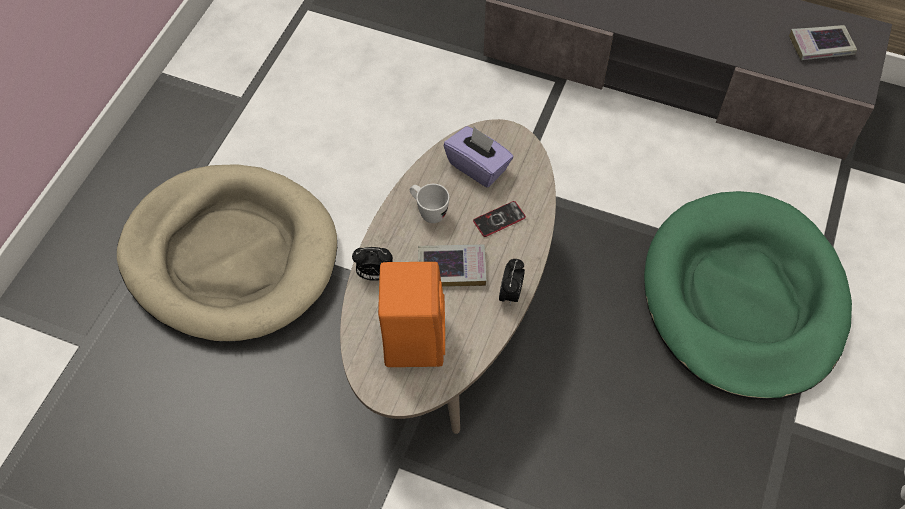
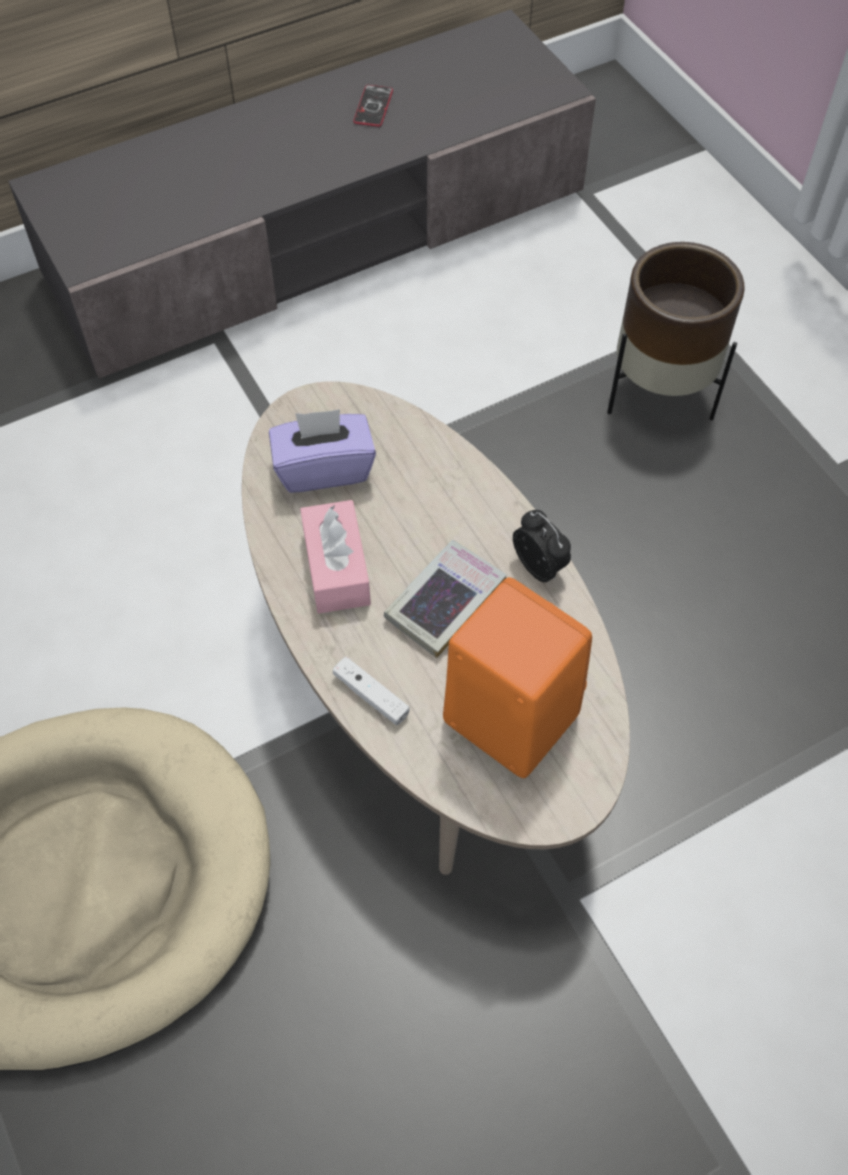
camera: 50 degrees left, 0 degrees up
(374, 274) = (371, 695): alarm clock -> white game controller
(428, 212) = (336, 568): white mug -> pink tissue box
(499, 219) = (423, 502): phone -> phone (373, 107)
(743, 298) = (660, 394): green dog bed -> brown planter
(820, 46) = (478, 76): book -> none

